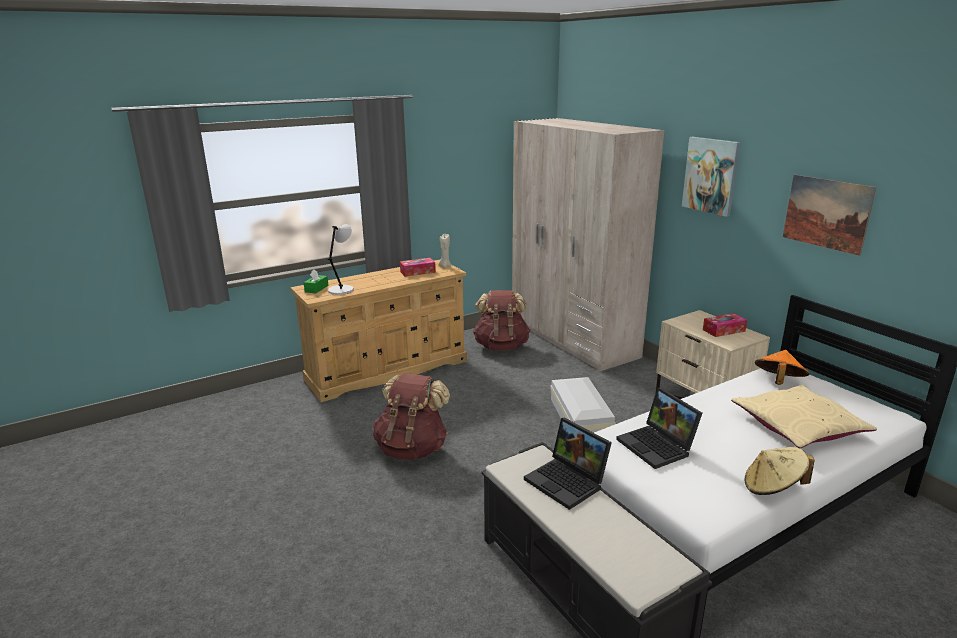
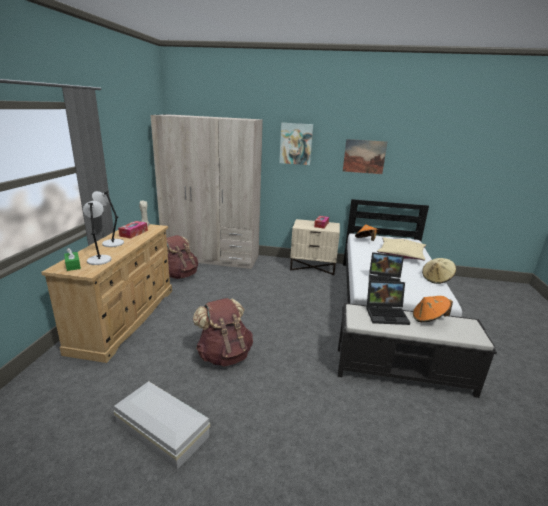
camera: 50 degrees left, 0 degrees up
(381, 277) = (112, 243): none -> grey table lamp
(579, 418) = (279, 295): white storage box -> white storage box (162, 432)
(616, 521) = (428, 319): none -> orange hat

